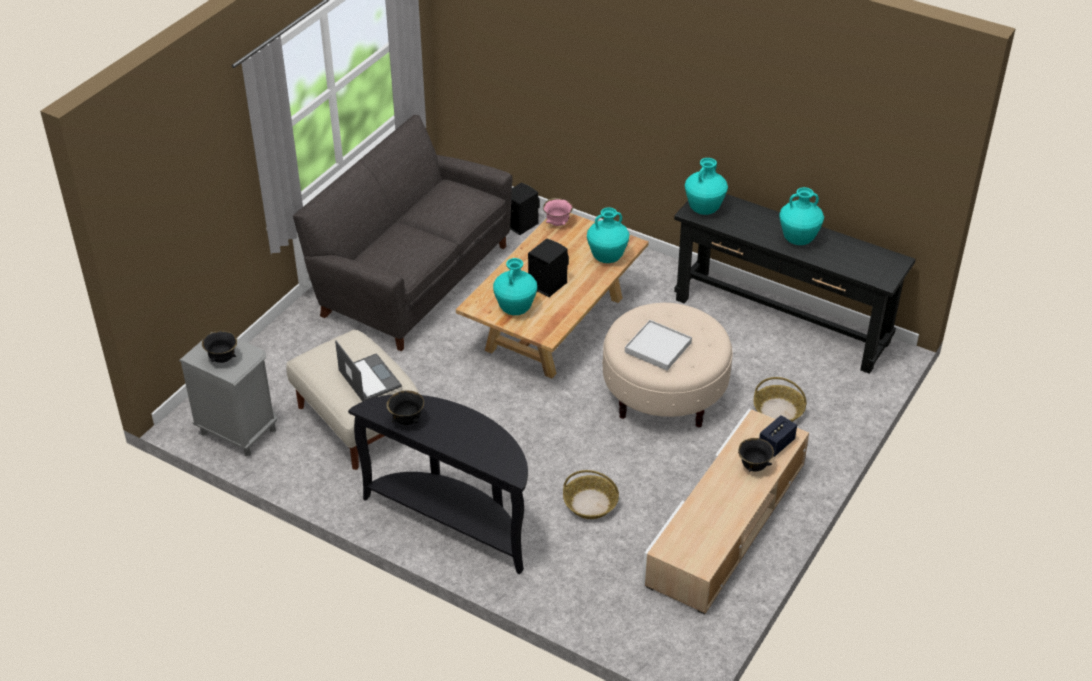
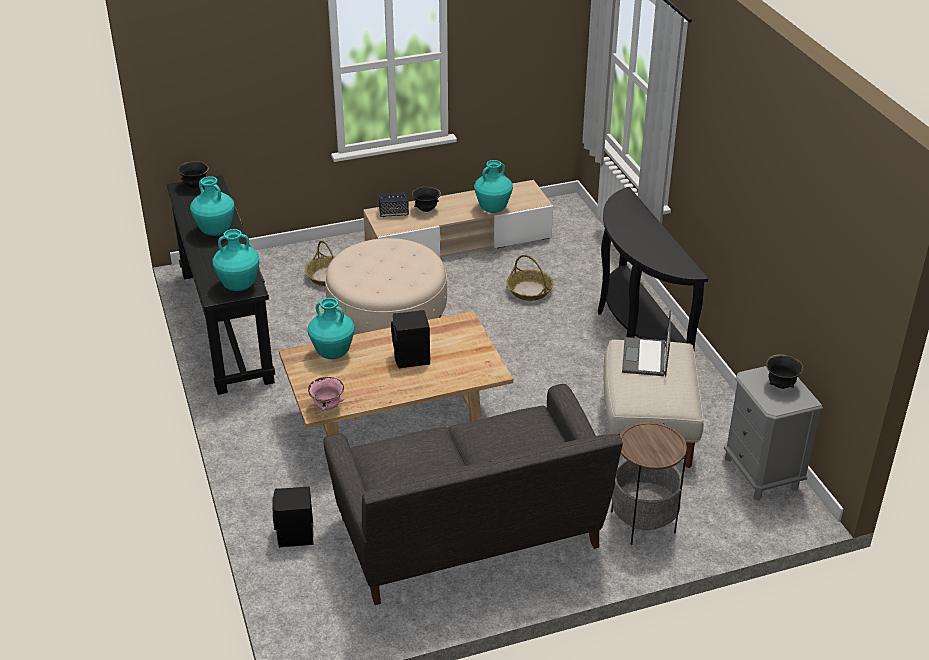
camera: 140 degrees left, 5 degrees down
(303, 347) = (643, 522): none -> side table
(407, 420) = (669, 252): black bowl -> black bowl (195, 186)
(515, 309) = (464, 352): turquoise vase -> turquoise vase (493, 209)
(658, 347) = (400, 266): white tray -> none

